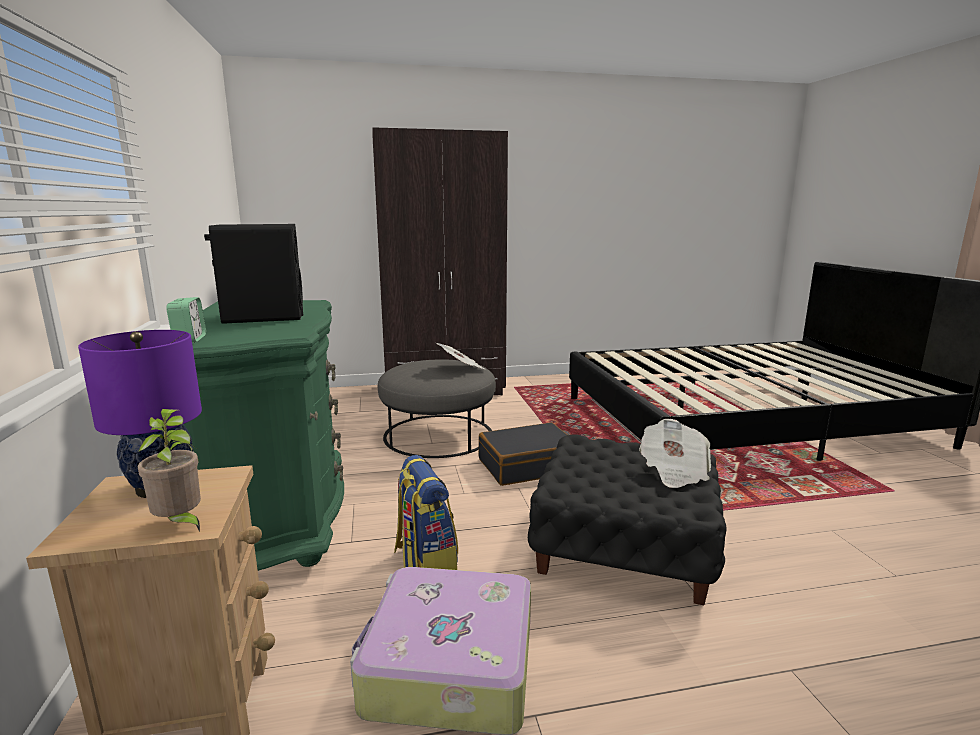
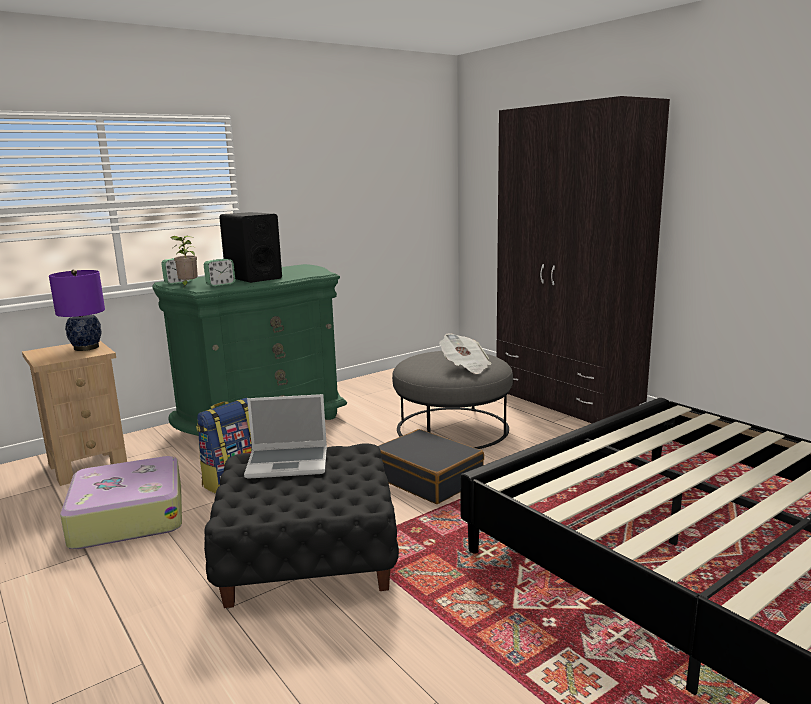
camera: 65 degrees right, 0 degrees up
(180, 524) = (46, 359): potted plant -> potted plant (188, 286)
(275, 328) = (220, 284): none -> alarm clock
(586, 471) = (289, 463): none -> laptop
(673, 471) = (313, 498): newspaper -> none

